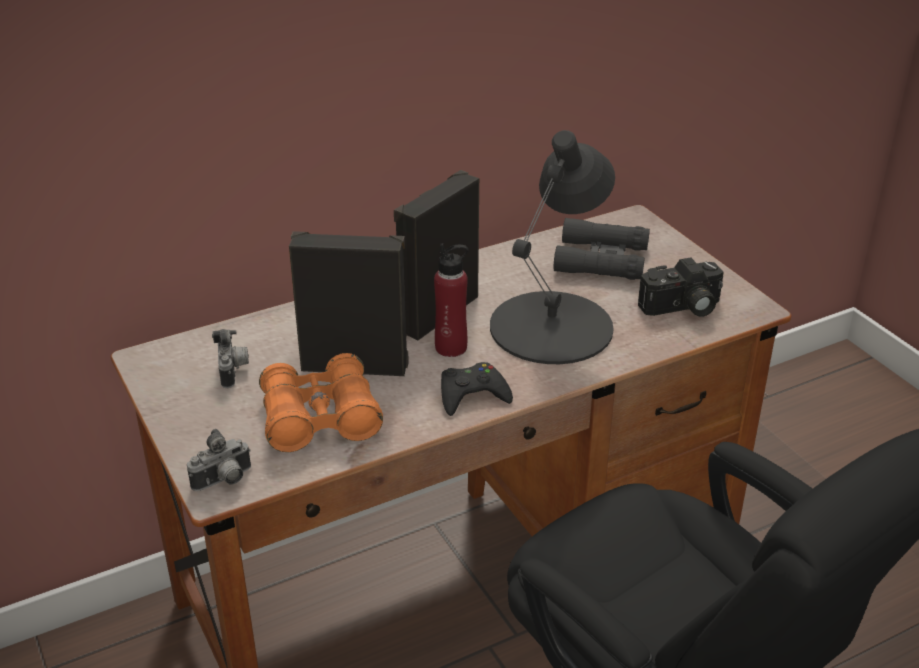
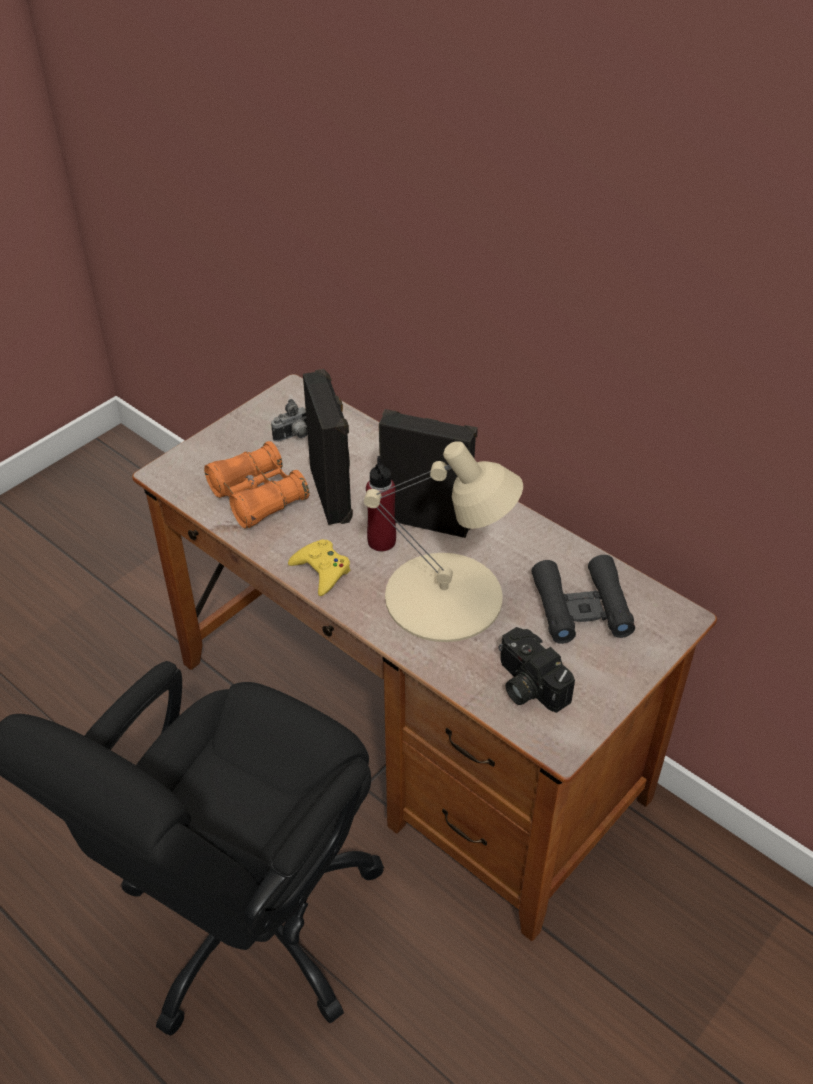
camera: 70 degrees right, 10 degrees up
(224, 481) = (173, 473): camera -> none
(472, 395) = (322, 570): black game controller -> yellow game controller
(553, 326) = (445, 598): black table lamp -> beige table lamp

